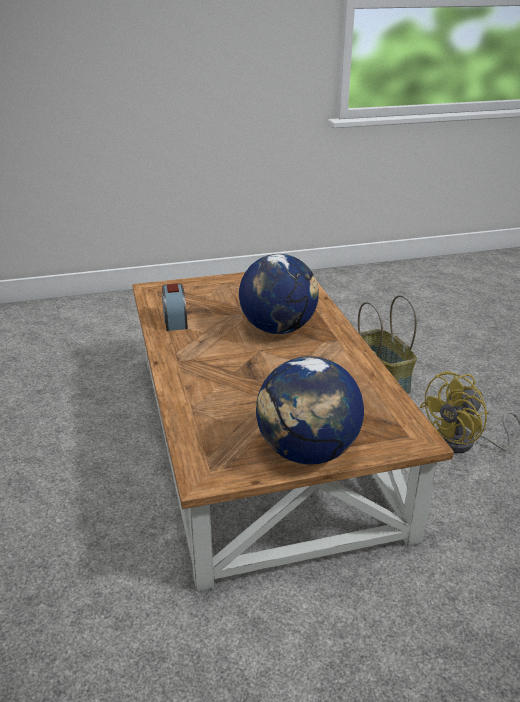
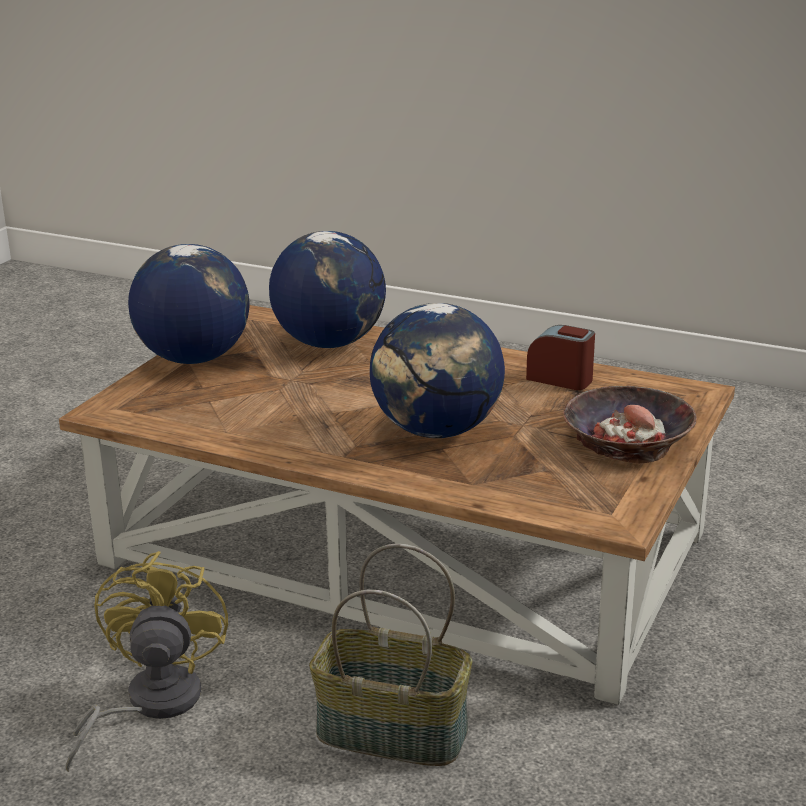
camera: 130 degrees right, 5 degrees down
(212, 410) = (329, 343): none -> globe
(223, 289) = (627, 439): none -> bowl

